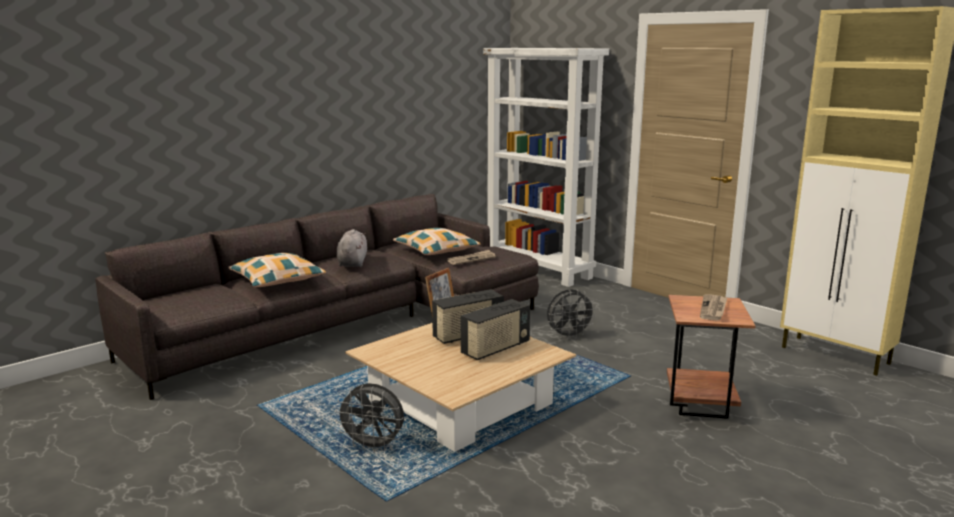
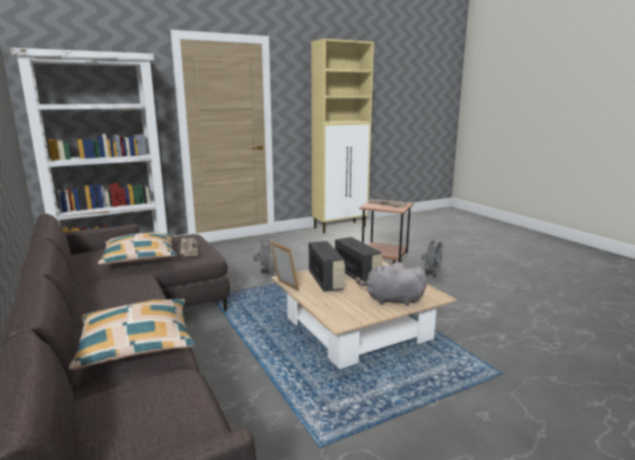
camera: 75 degrees left, 0 degrees up
(352, 262) = (125, 295): grey plush toy -> grey plush toy (391, 300)
(373, 446) = (422, 373): grey fan -> grey fan (432, 277)

